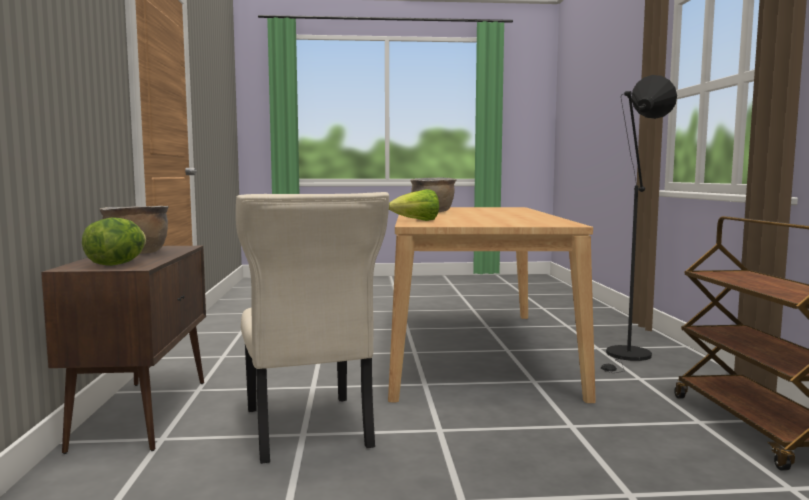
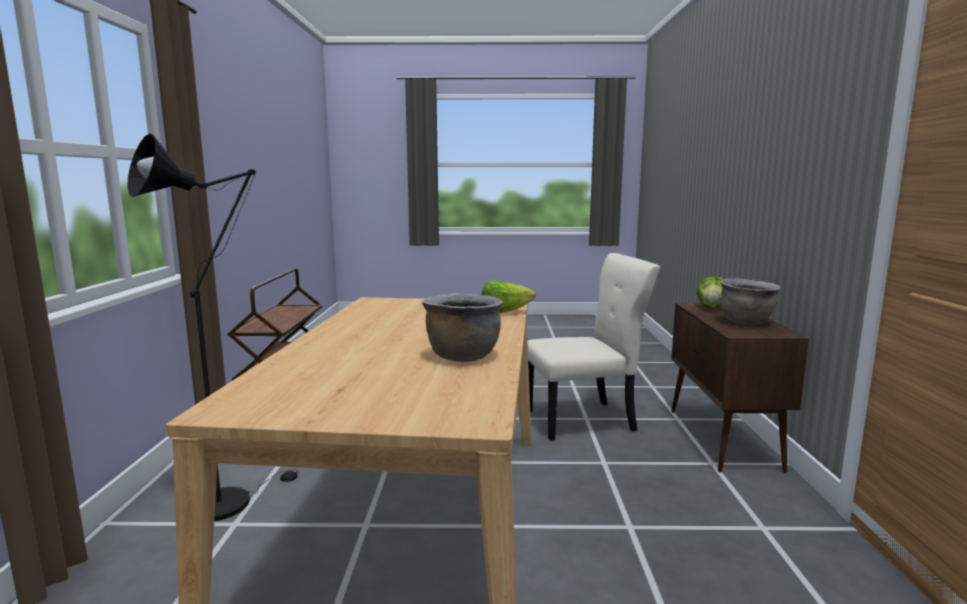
camera: 175 degrees left, 5 degrees up
(307, 431) = (584, 420): beige chair -> beige chair turned 90 degrees clockwise

